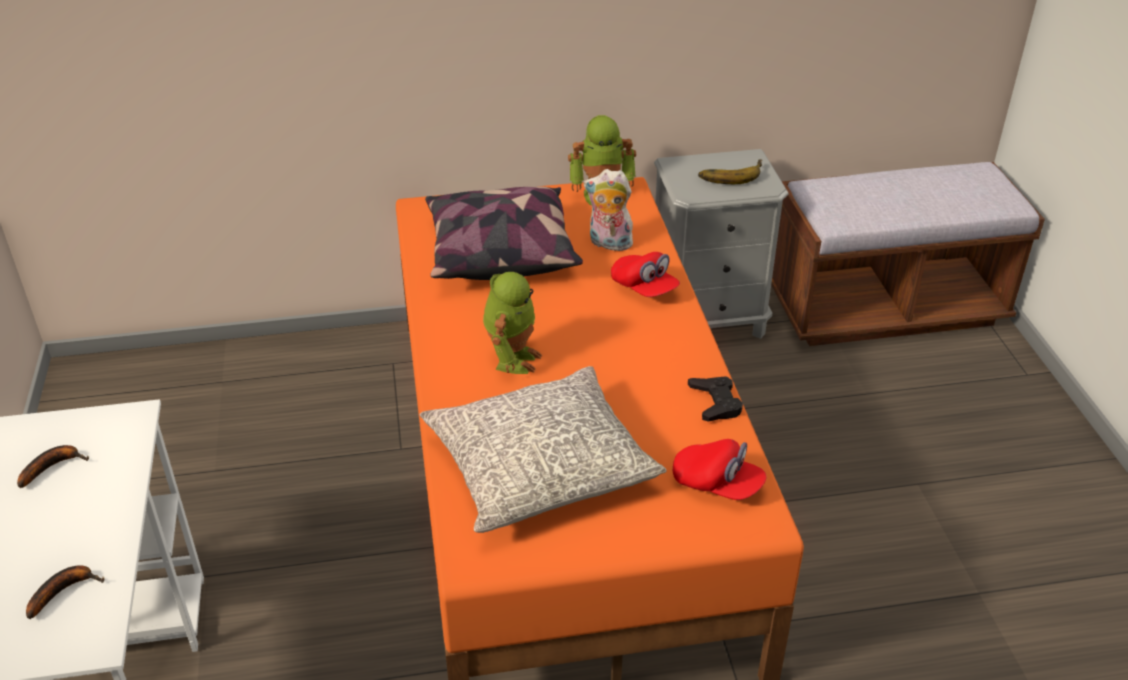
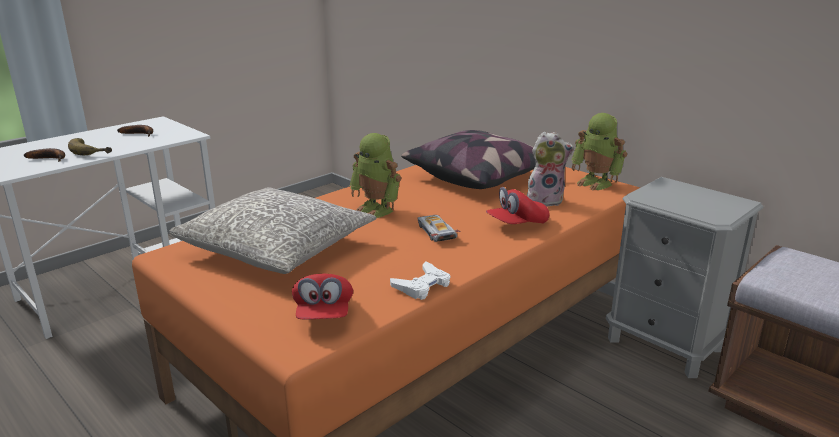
camera: 55 degrees right, 15 degrees down
(512, 358) = (377, 210): toy robot -> toy robot turned 60 degrees clockwise
(608, 244) = (545, 200): plush toy -> plush toy turned 105 degrees clockwise
(610, 344) = (436, 232): none -> toy car
(644, 288) = (517, 224): red cap -> red cap turned 45 degrees clockwise
(715, 402) = (422, 286): black game controller -> white game controller
(730, 174) = (699, 201): banana -> banana (92, 150)

